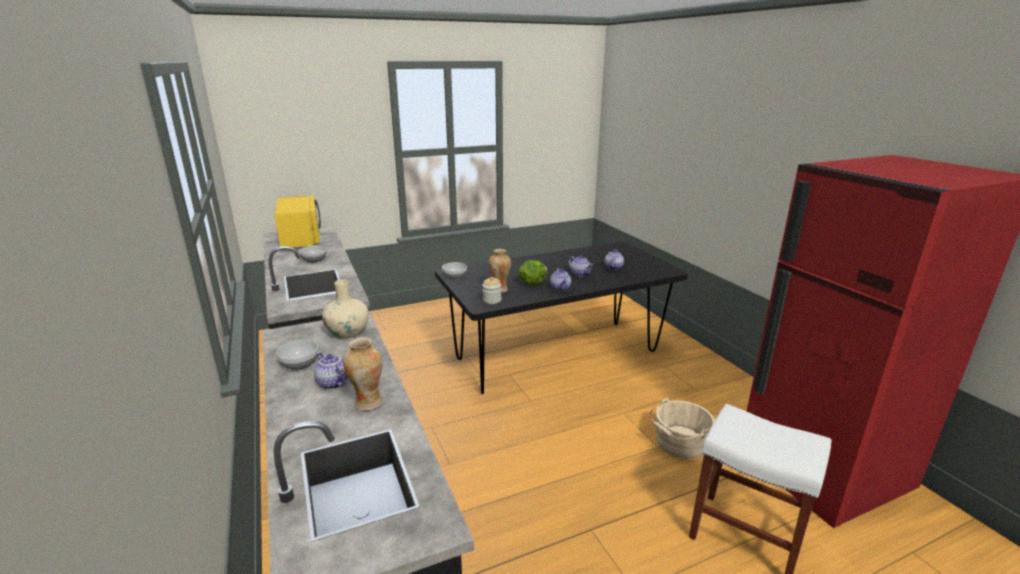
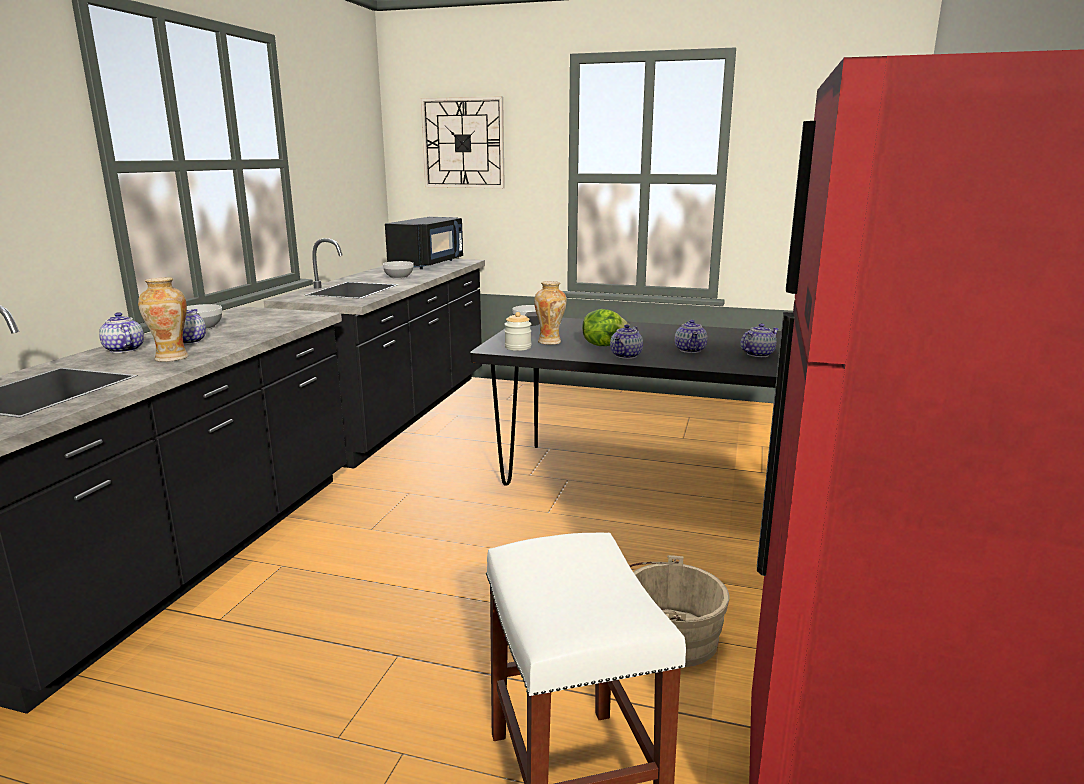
camera: 40 degrees right, 5 degrees down
(301, 133) = (463, 143): none -> wall clock
(301, 239) = (428, 264): yellow microwave -> black microwave
(301, 412) = (123, 350): none -> teapot
(348, 332) = (286, 319): beige vase -> none

